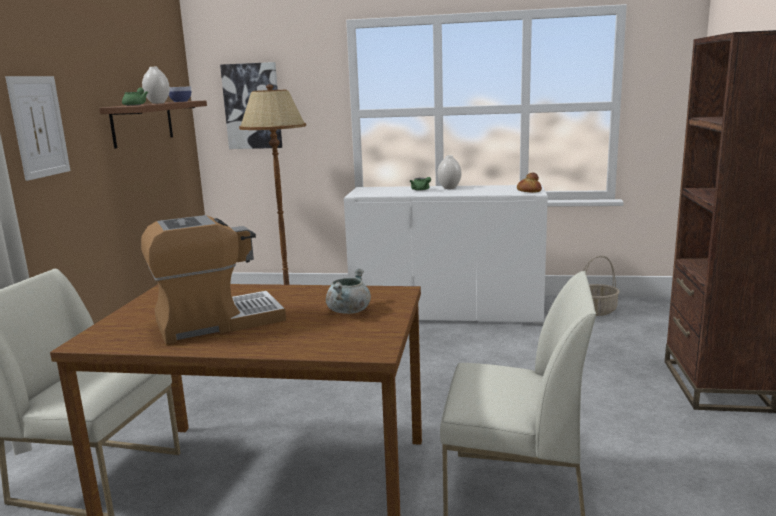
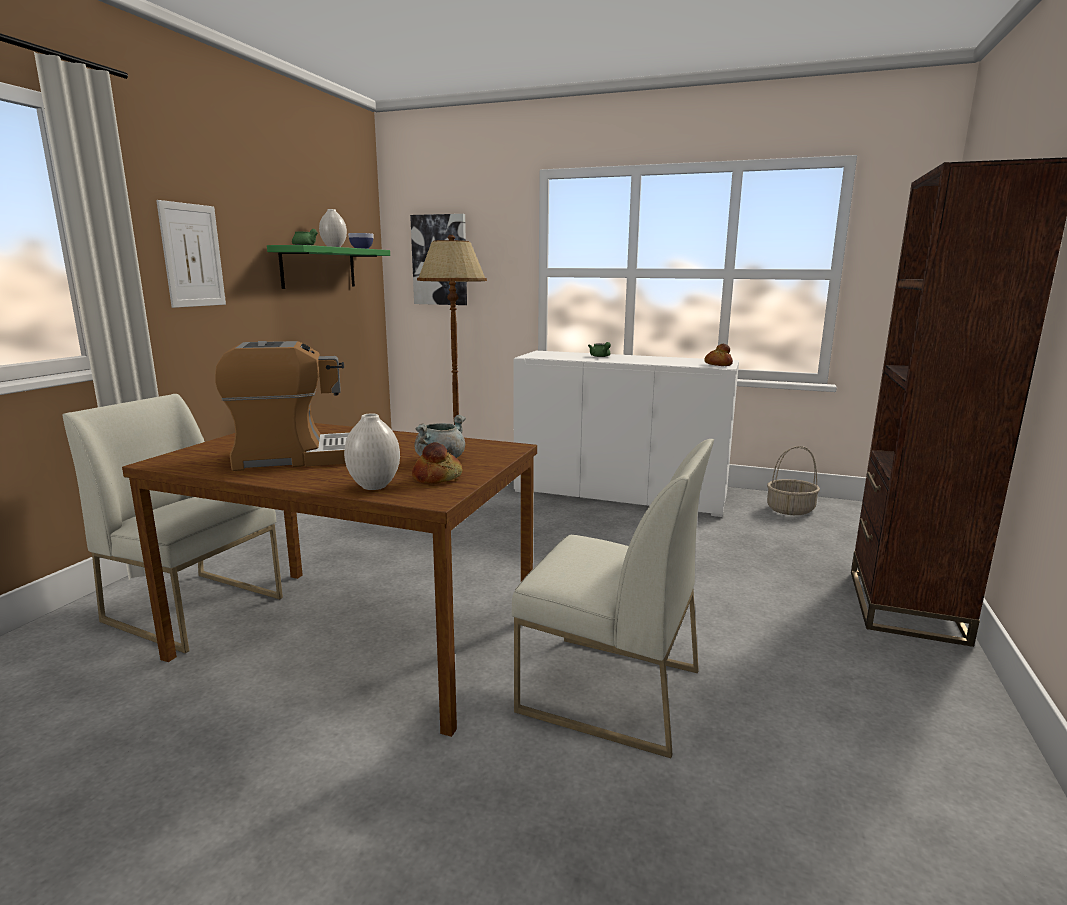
camera: 10 degrees right, 0 degrees up
(142, 123) = (319, 267): brown shelf -> green shelf
(361, 330) = (437, 478): none -> bread
(449, 188) = (633, 357): white vase -> white vase (375, 486)

